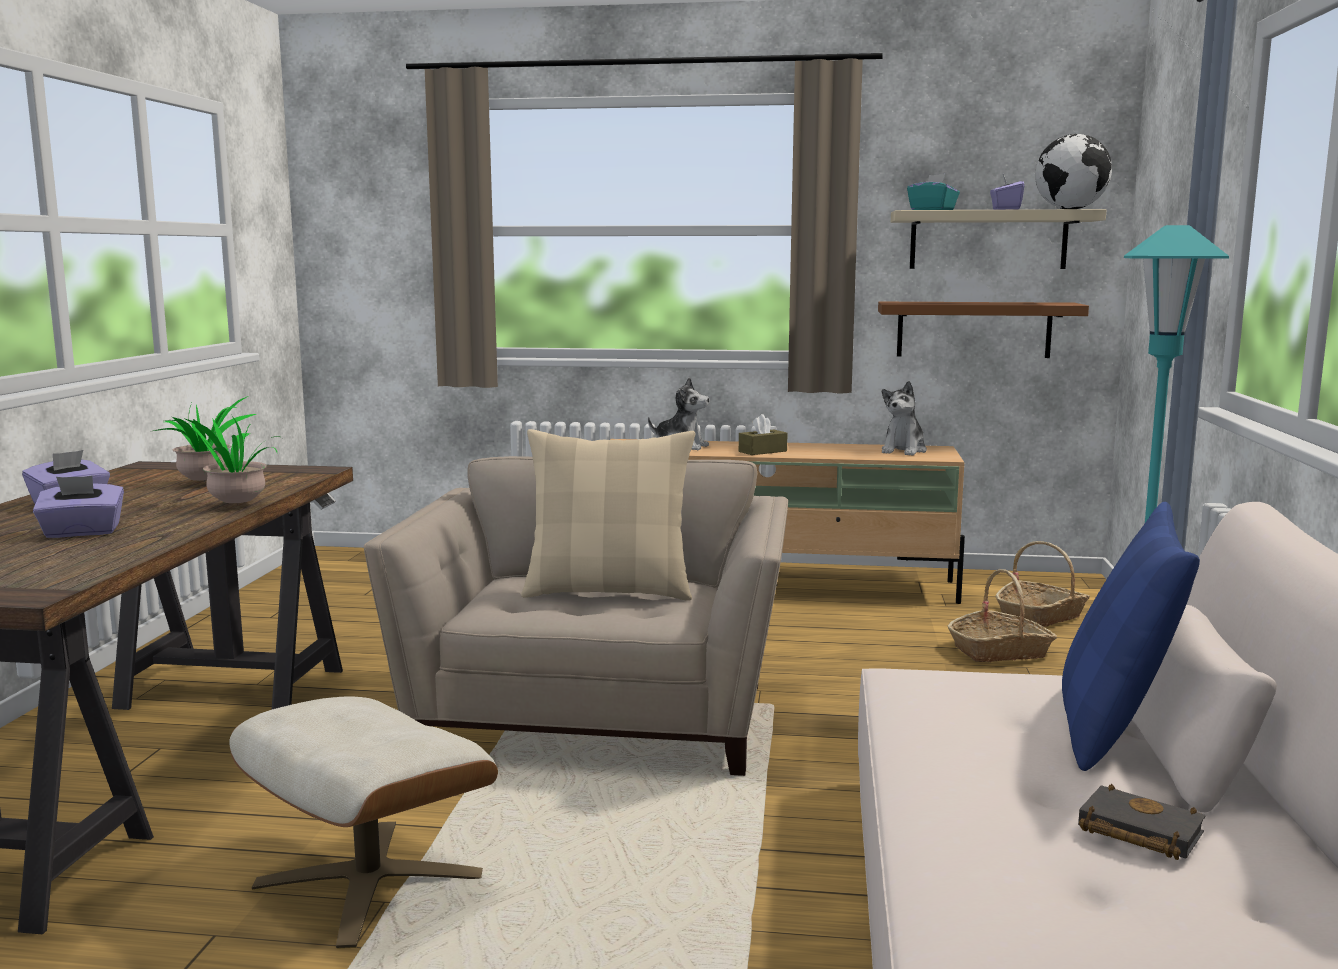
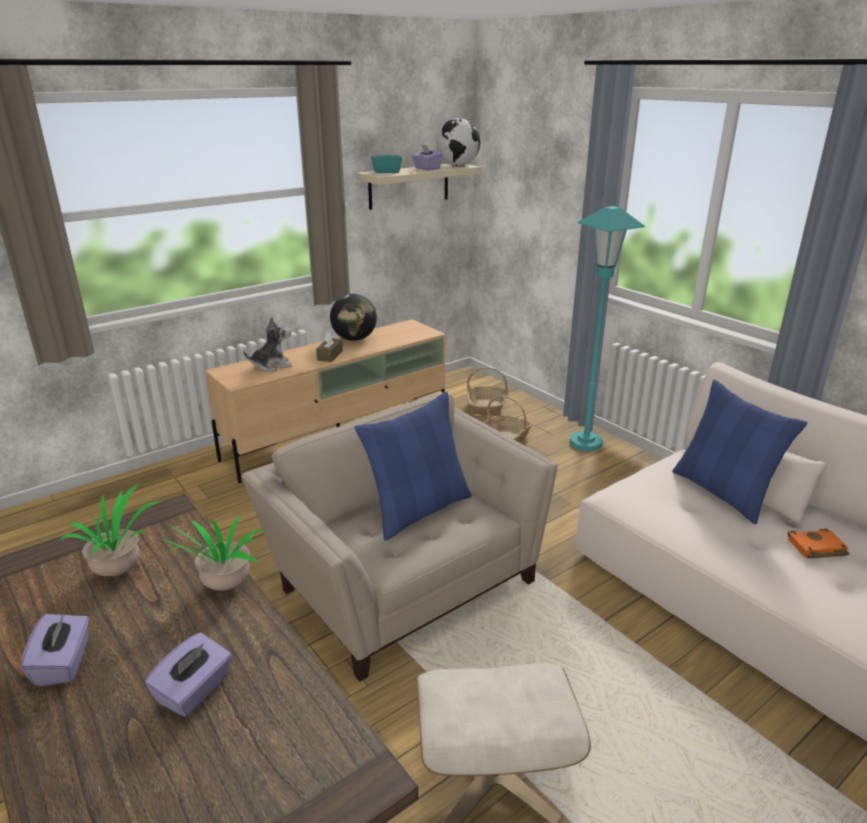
camera: 45 degrees left, 15 degrees up
(609, 591) = (418, 510): beige pillow -> blue pillow
(828, 446) = (354, 339): none -> globe
(903, 451) = (399, 331): plush toy -> none
(973, 329) = (405, 243): brown shelf -> none
(1135, 832) = (816, 548): black book -> orange book

